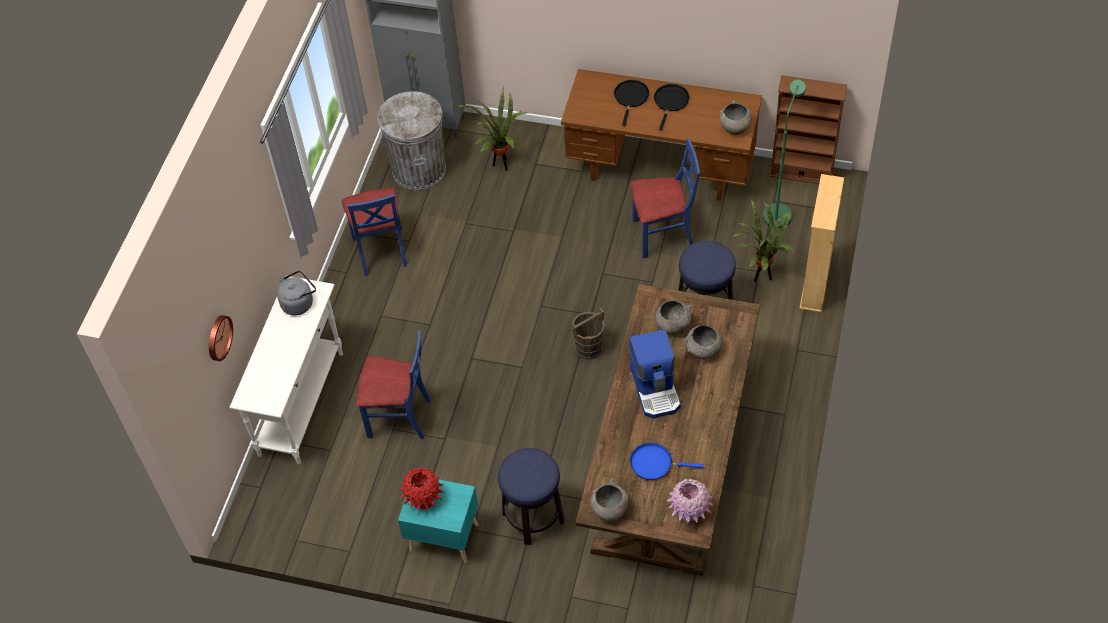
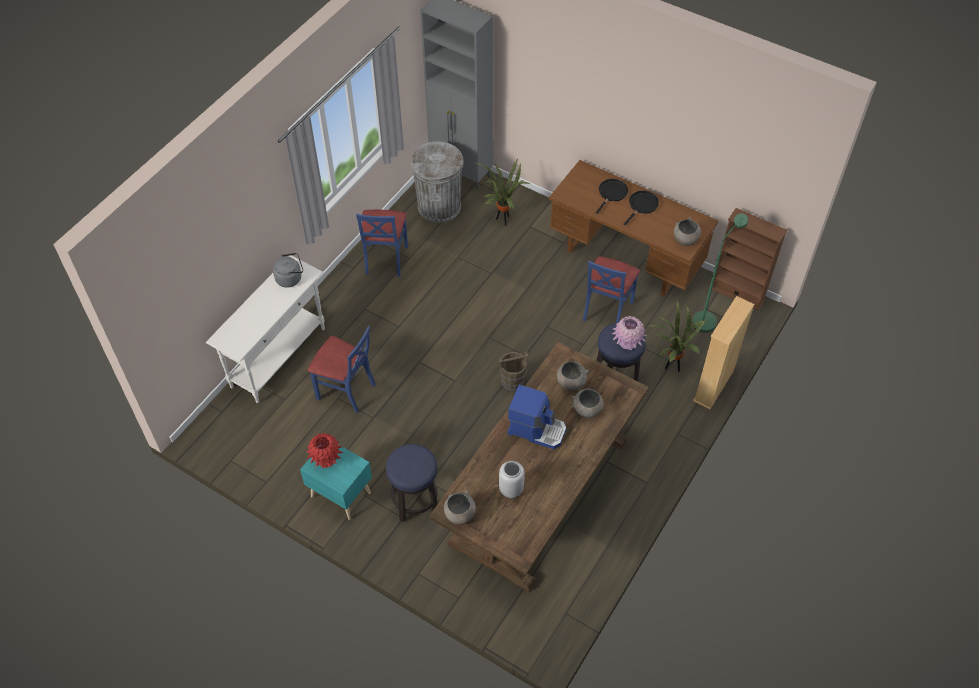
camera: 15 degrees right, 0 degrees up
(218, 337) = (205, 285): wall clock -> none
(654, 463) = (511, 489): blue frying pan -> grey vase
(656, 389) = (537, 429): coffee machine -> coffee machine turned 75 degrees counterclockwise
(663, 234) = (606, 310): blue chair -> blue chair turned 105 degrees clockwise
(689, 511) = (522, 537): pink vase -> pink vase (627, 343)

